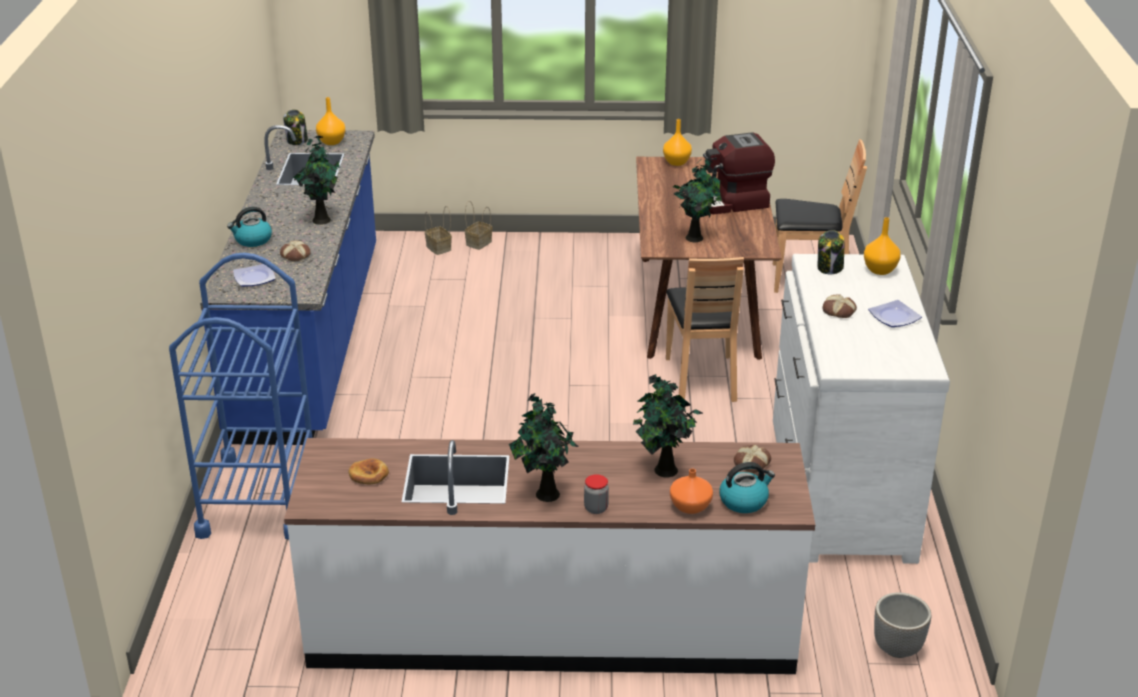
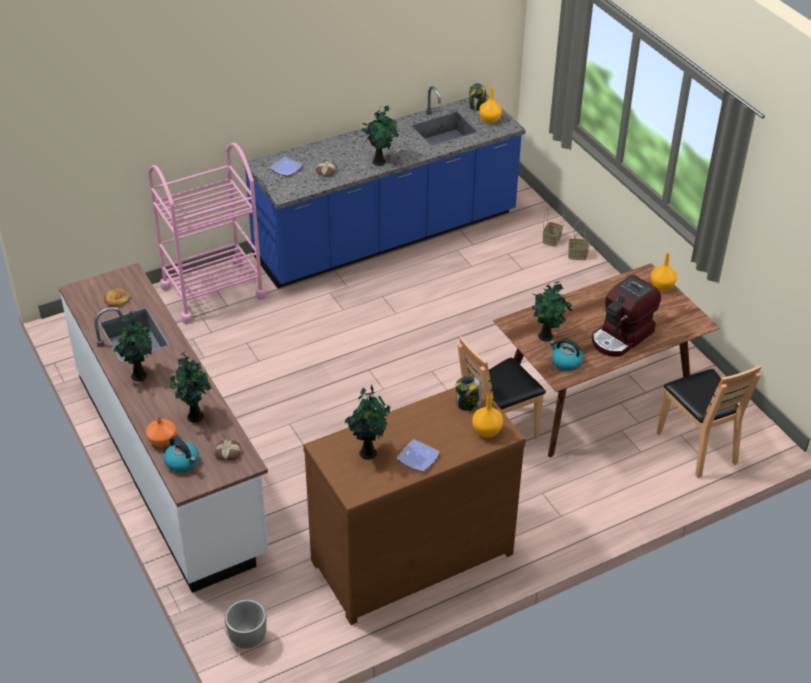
camera: 60 degrees right, 10 degrees up
(252, 240) = (330, 148): kettle -> kettle (565, 362)
(259, 497) = (213, 291): blue cart -> pink cart
(596, 508) = (136, 400): jar -> none
(731, 203) = (622, 337): coffee machine -> coffee machine turned 90 degrees counterclockwise
(838, 311) = (404, 426): bread -> none
(839, 490) = (409, 554): white dresser -> brown dresser
(864, 342) = (368, 452): none -> potted plant

